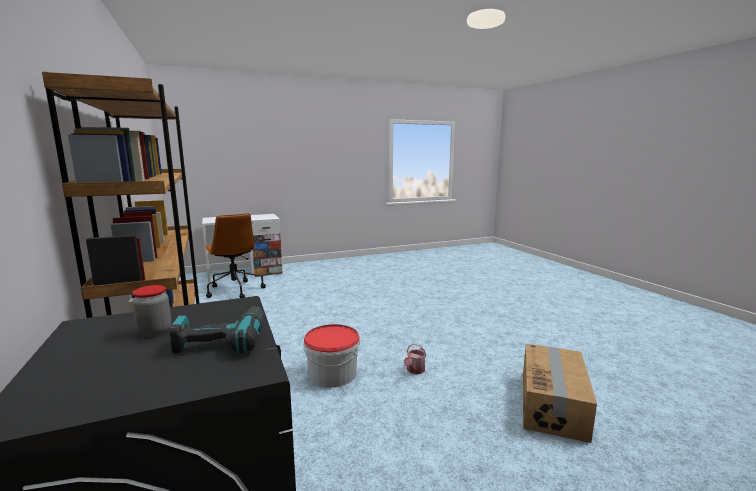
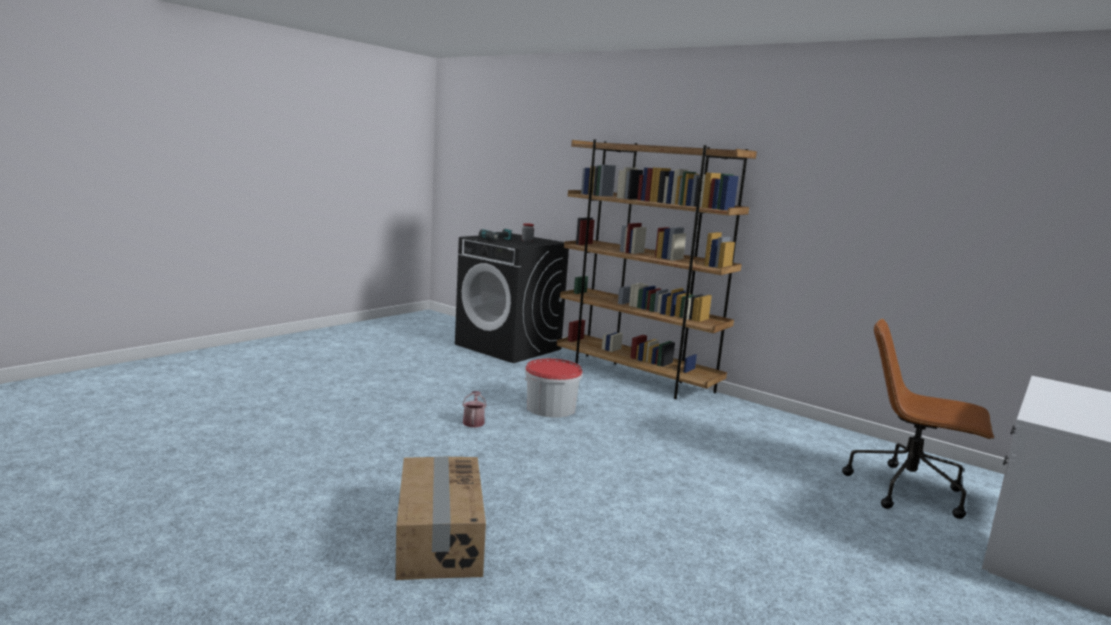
camera: 150 degrees right, 0 degrees up
(553, 404) = (326, 415): cardboard box -> cardboard box (438, 537)

